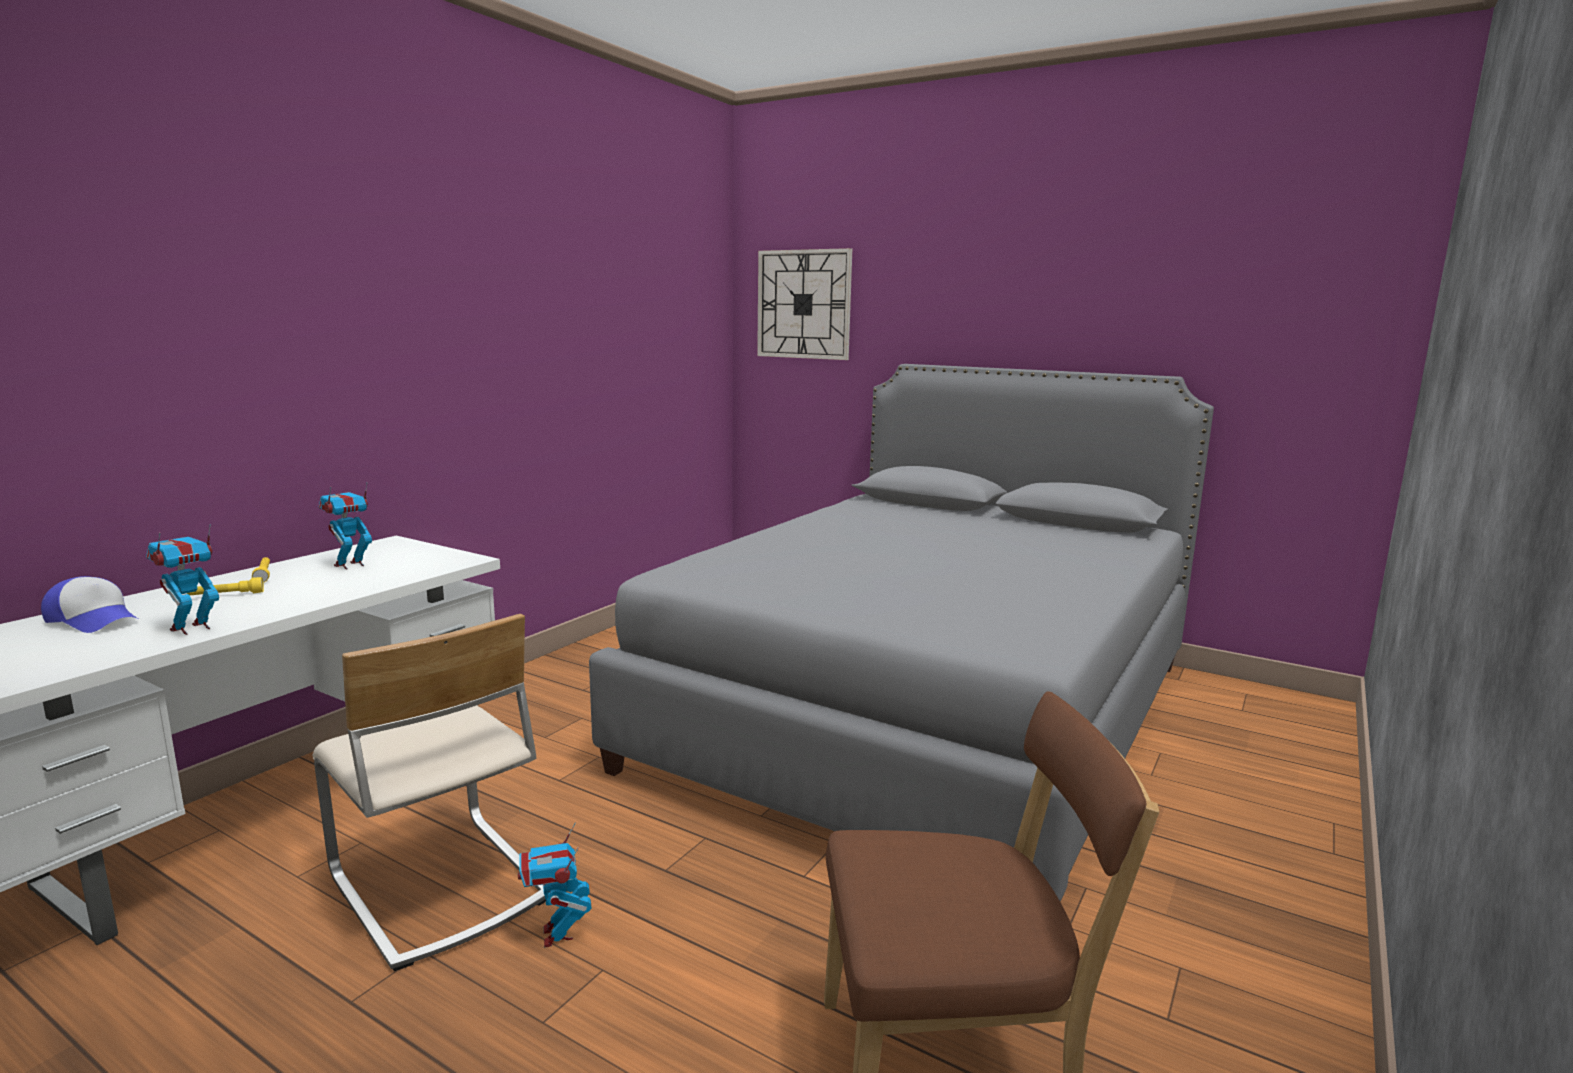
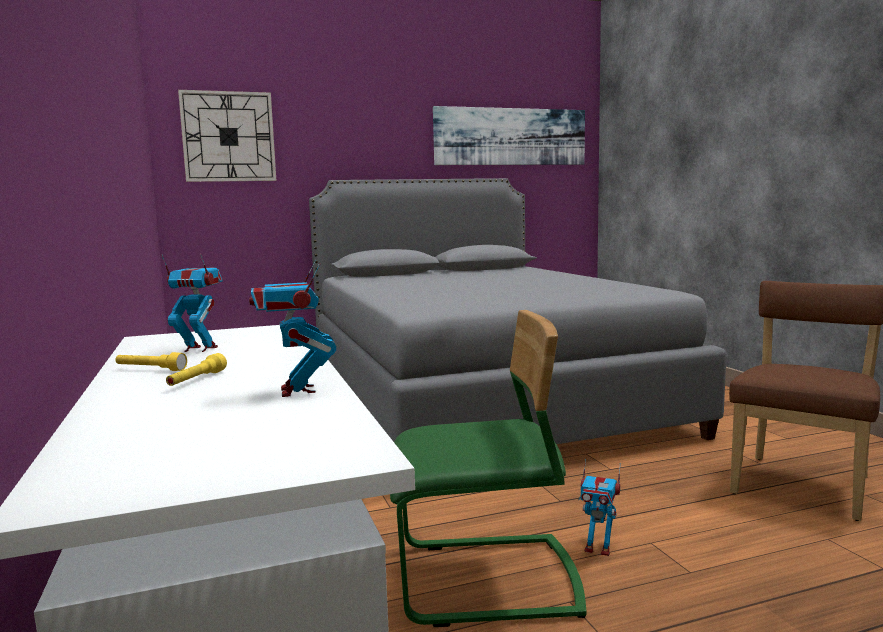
camera: 50 degrees left, 5 degrees down
(94, 620) = (154, 421): cap -> none
(350, 565) = (199, 349): toy robot -> toy robot turned 105 degrees clockwise
(438, 888) = (487, 581): beige chair -> green chair
(1214, 303) = (511, 136): none -> picture

